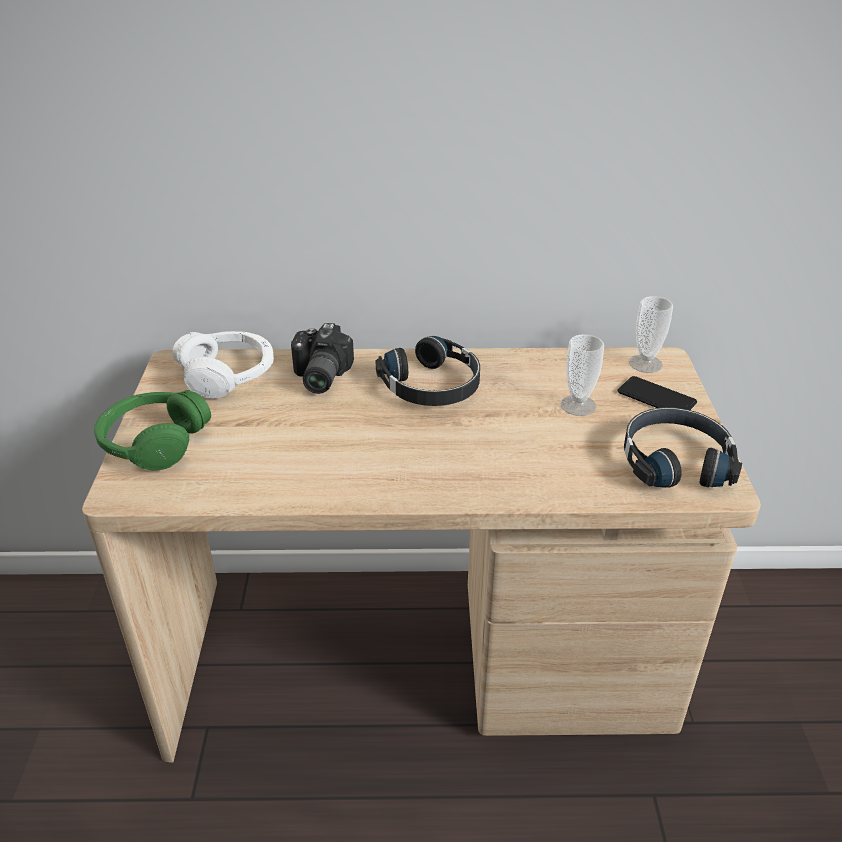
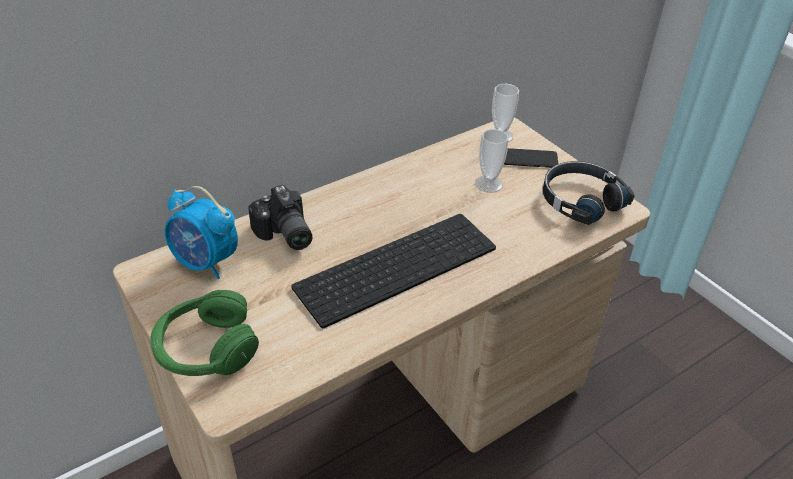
camera: 35 degrees left, 5 degrees up
(228, 375) = (206, 263): white headphones -> alarm clock
(394, 443) = (396, 265): none -> keyboard
(432, 386) = (378, 208): black headphones -> none

